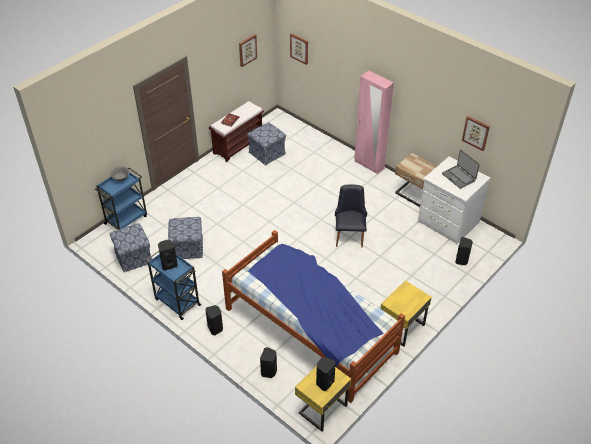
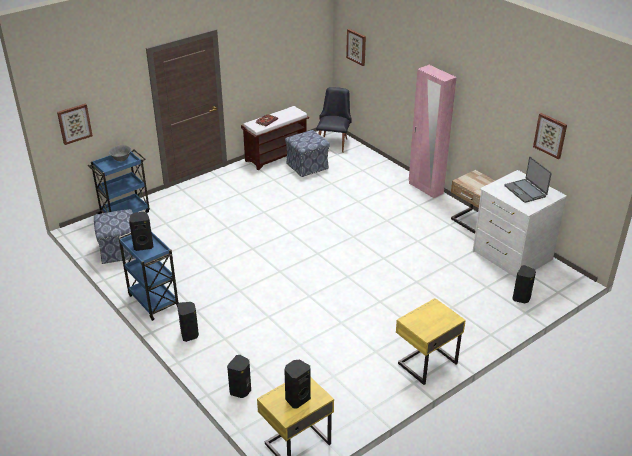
camera: 10 degrees right, 10 degrees down
(188, 248) = (185, 248): ottoman -> none
(247, 50) = (295, 42): picture -> picture (74, 123)
(310, 329) = (307, 350): bed -> none
(349, 234) = (384, 255): black chair -> black chair (334, 142)

